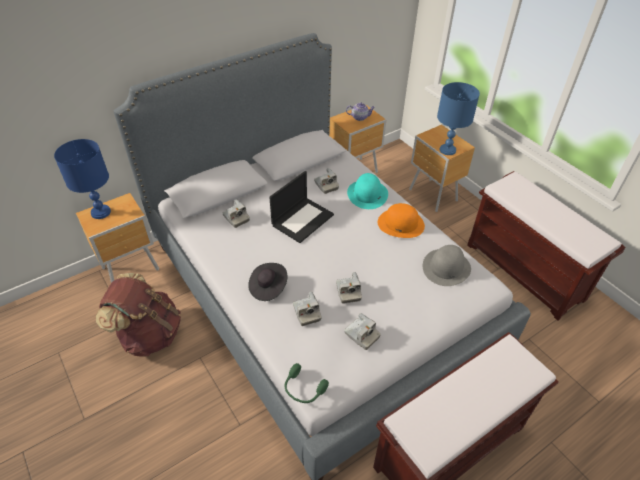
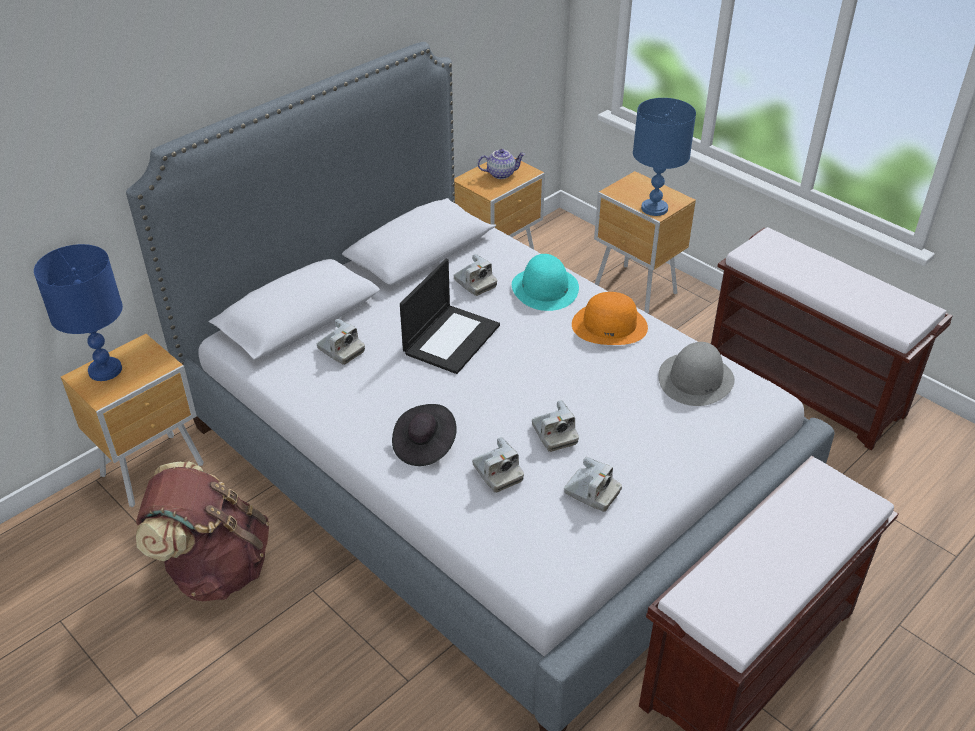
camera: 10 degrees left, 5 degrees down
(303, 389) = (522, 582): green headphones -> none

